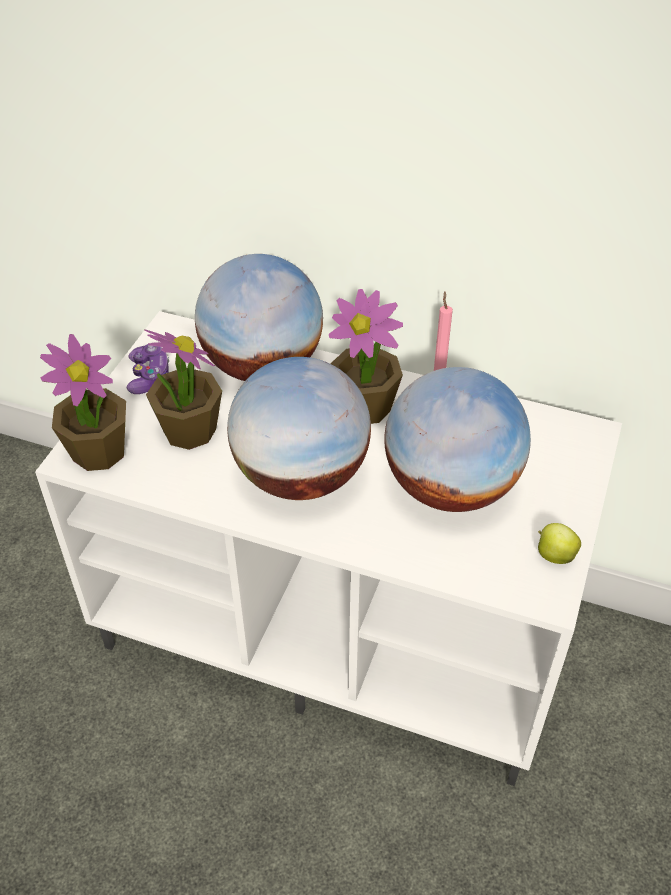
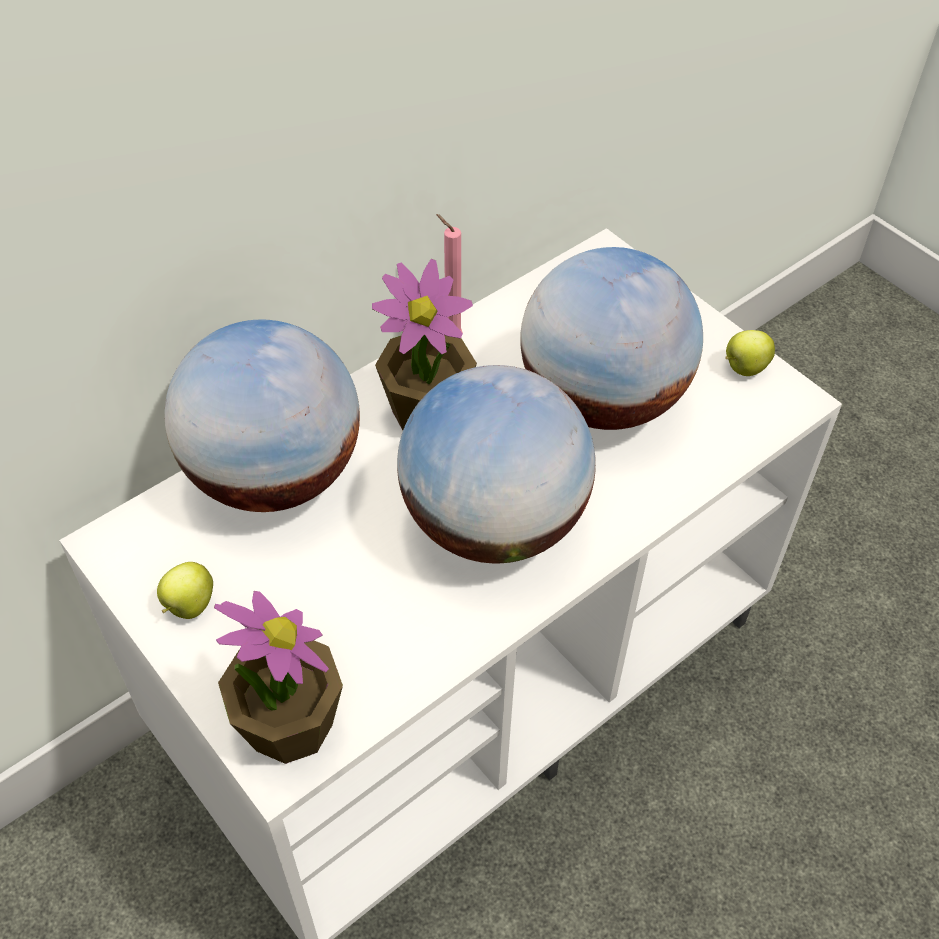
camera: 60 degrees left, 5 degrees up
(149, 377) = (189, 606): game controller -> apple
(189, 430) = (330, 602): potted plant -> none

